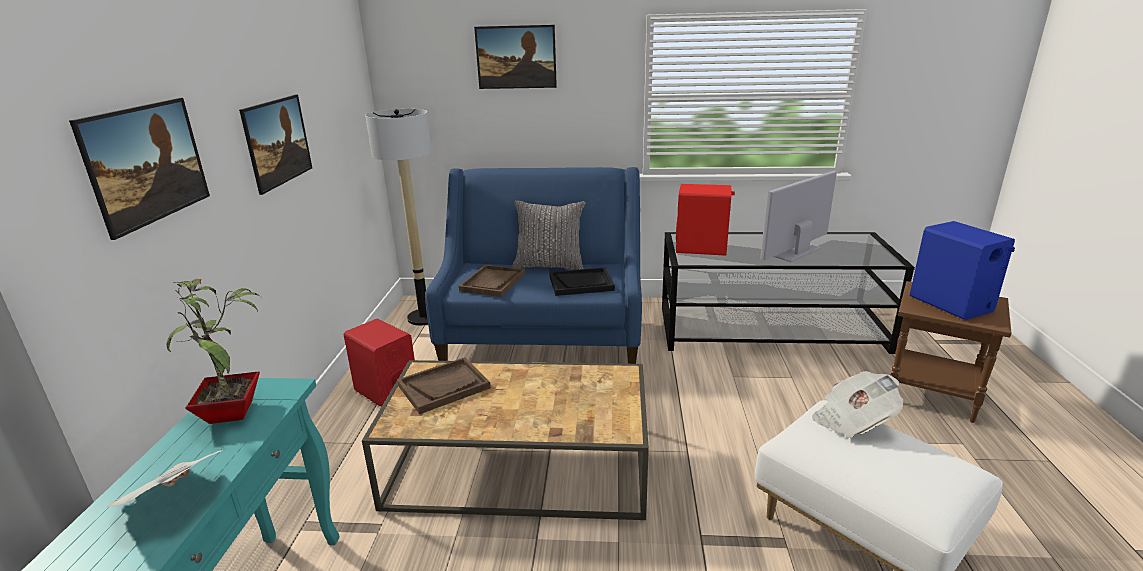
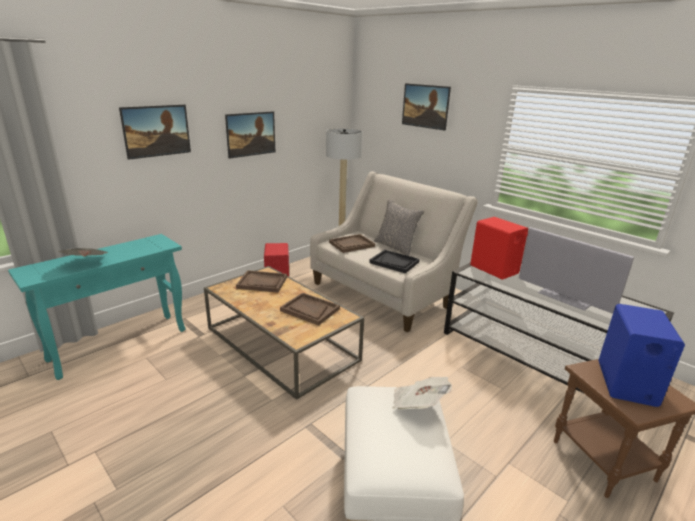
camera: 40 degrees right, 0 degrees up
(234, 412) = (142, 246): potted plant -> none
(543, 336) = (384, 292): blue sofa -> beige sofa
(571, 388) = (309, 310): none -> brown tray
(797, 252) = (564, 298): television -> television turned 135 degrees counterclockwise

